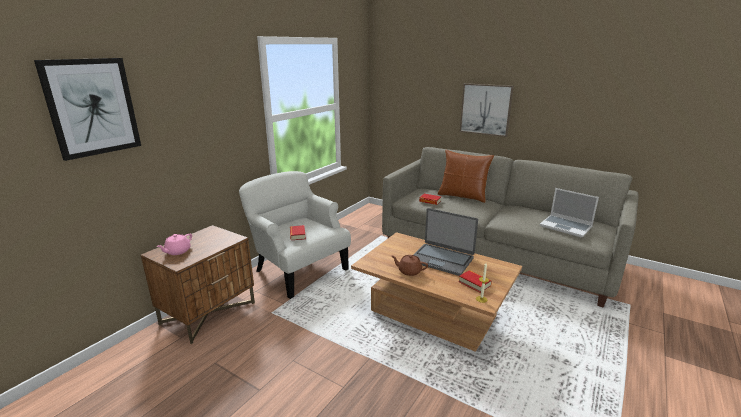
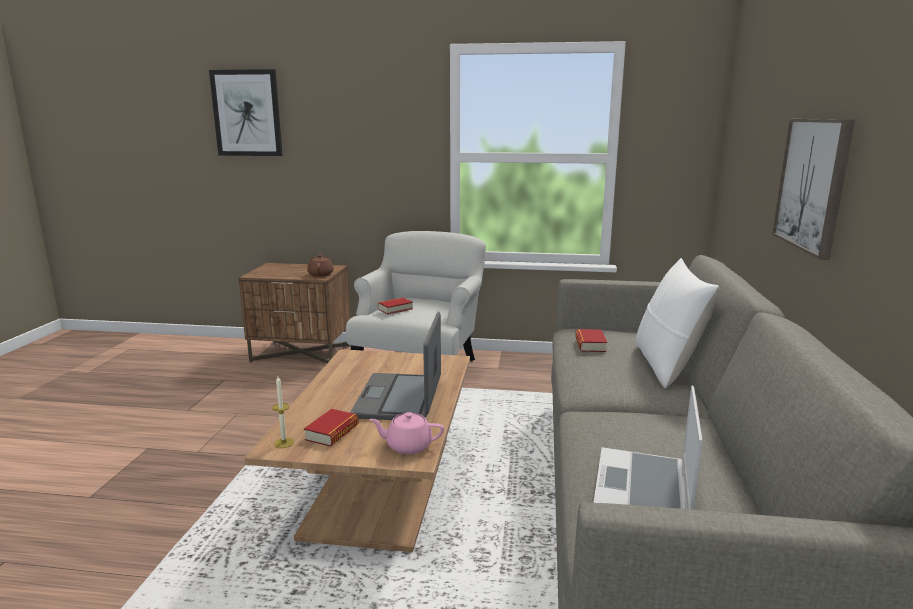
camera: 65 degrees right, 5 degrees down
(177, 251) = (278, 269): pink teapot -> pink teapot (408, 446)
(409, 271) = (344, 382): brown teapot -> brown teapot (321, 274)
(462, 196) = (666, 366): brown pillow -> white pillow

